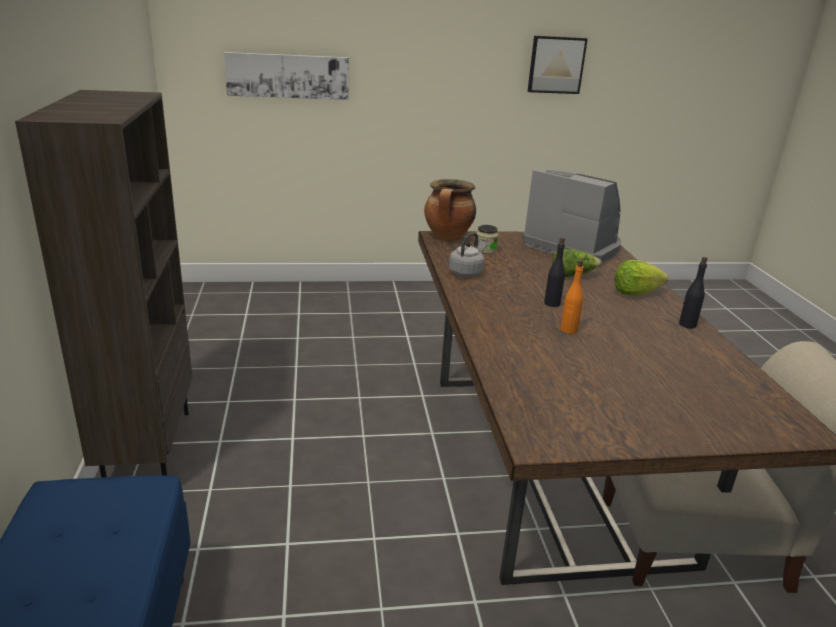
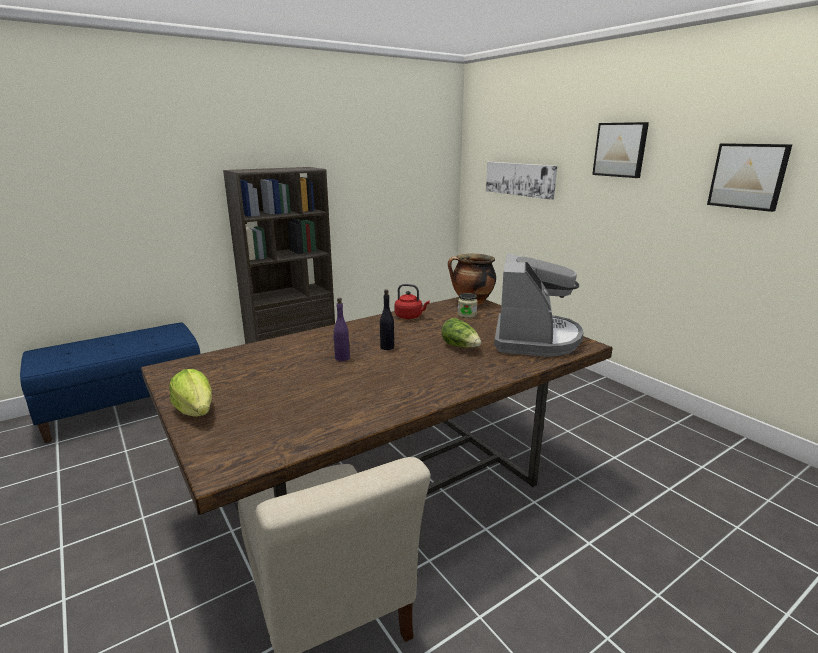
camera: 65 degrees right, 5 degrees down
(432, 39) = (620, 149): none -> picture
(466, 272) = (410, 316): grey kettle -> red kettle
(568, 330) = (342, 358): orange bottle -> purple bottle
(635, 293) = (457, 374): lettuce -> lettuce (196, 411)
(687, 324) = (409, 402): black bottle -> none

